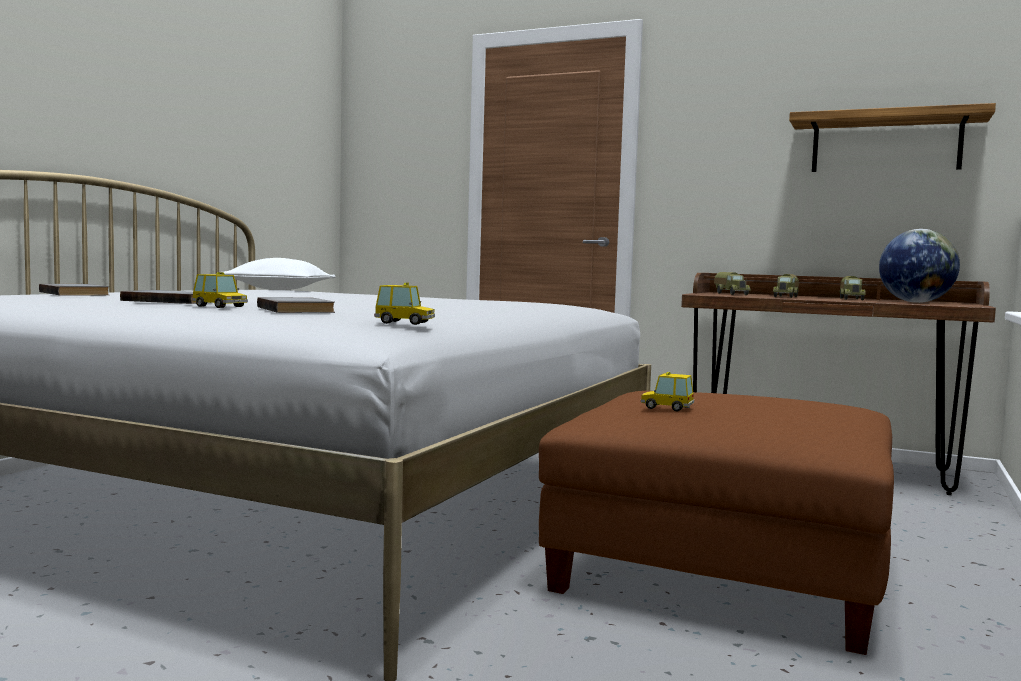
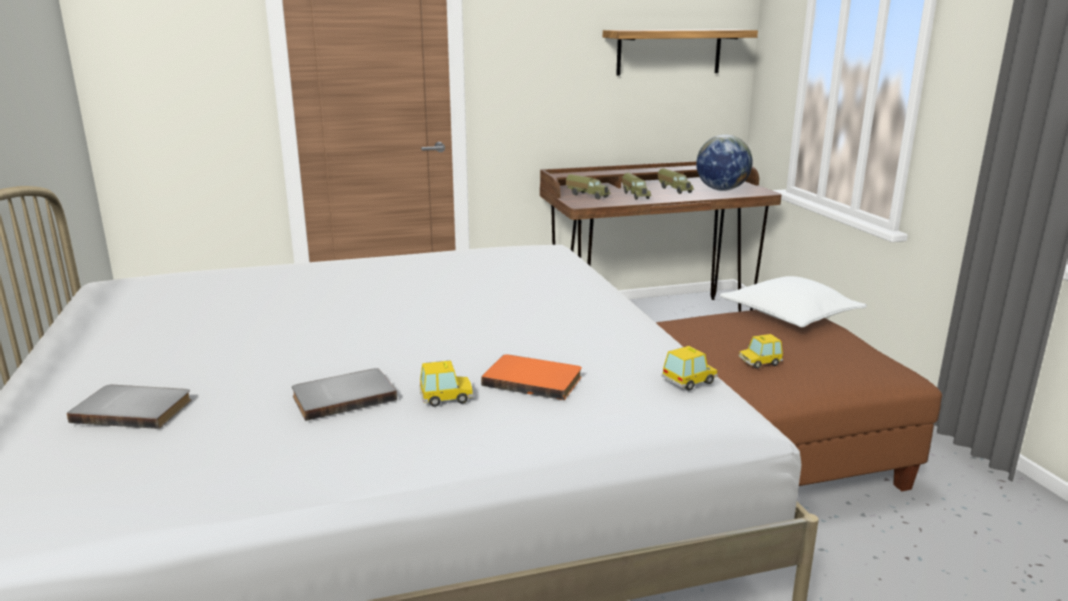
camera: 40 degrees left, 15 degrees up
(279, 289) = (168, 279): white pillow -> white pillow (789, 315)
(298, 310) = (533, 379): grey book -> orange book

